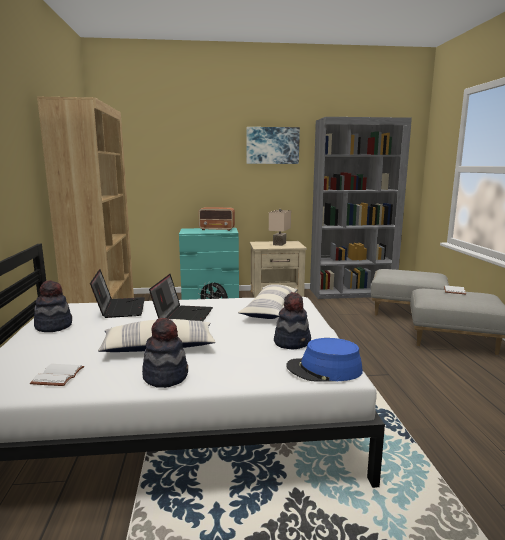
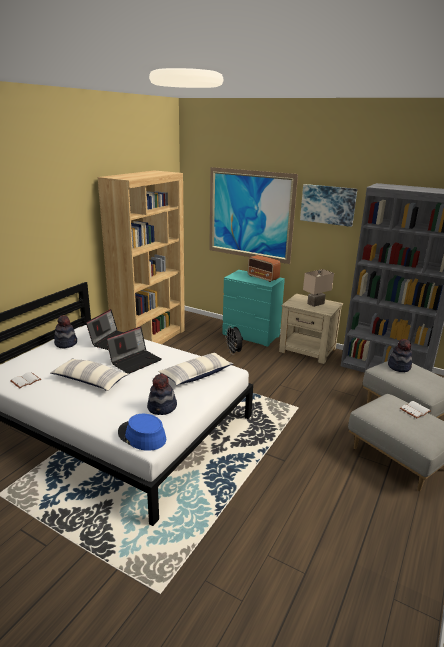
camera: 35 degrees right, 10 degrees up
(166, 376) = (64, 402): hat -> hat (399, 367)
(188, 166) = (250, 215): none -> picture

